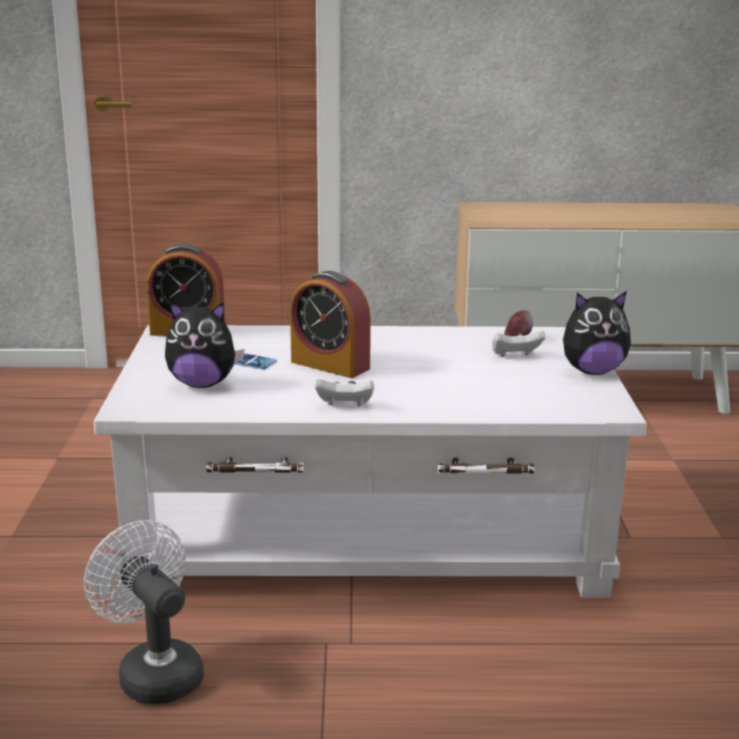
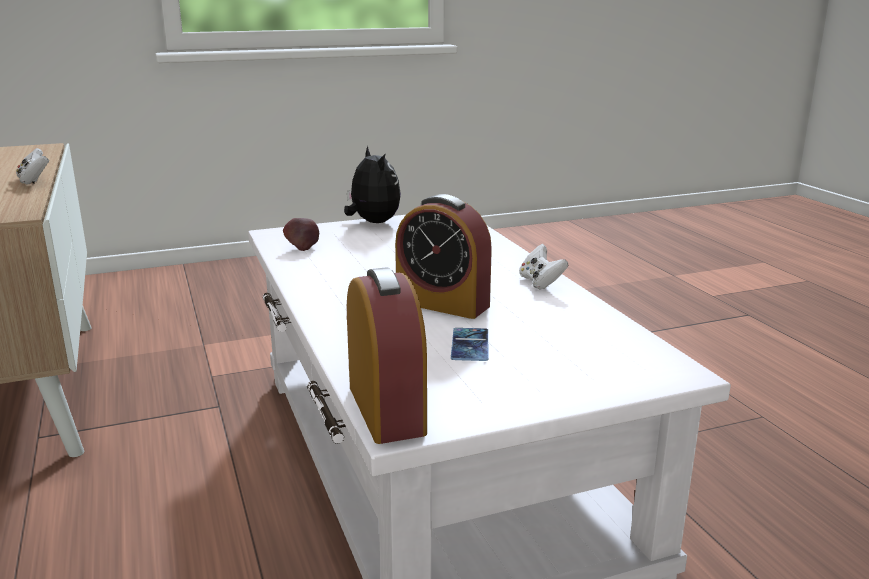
camera: 110 degrees left, 0 degrees up
(154, 672) = (749, 524): white fan -> none
(202, 384) = (564, 351): plush toy -> none
(330, 365) = (442, 304): alarm clock -> alarm clock turned 105 degrees clockwise
(515, 356) = (353, 244): white game controller -> white game controller (34, 181)

